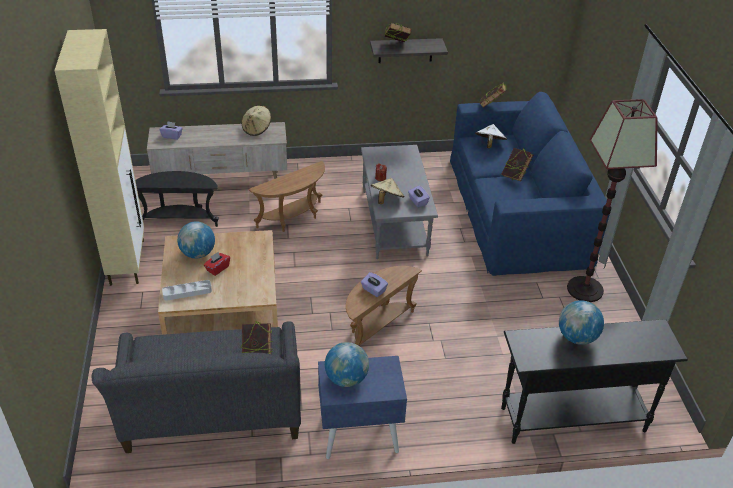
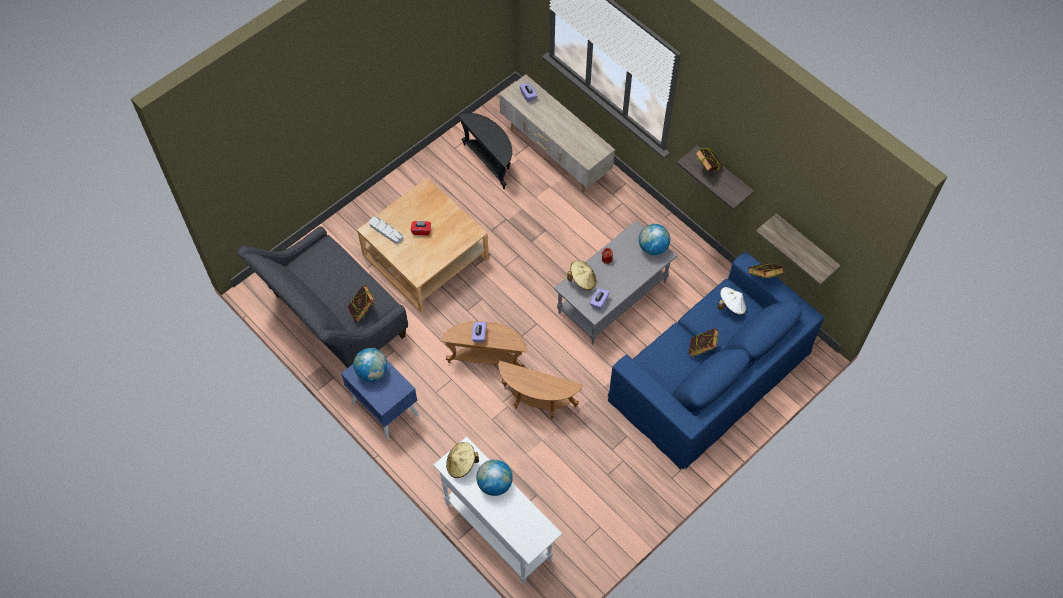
camera: 55 degrees right, 20 degrees up
(127, 261) = (423, 166): beige cabinet -> none
(198, 253) = (426, 209): globe -> globe (653, 247)
(257, 129) = (587, 139): beige hat -> beige hat (461, 464)
(293, 219) = (555, 229): brown side table -> brown side table (537, 403)
(506, 52) = (805, 245): none -> shelf
(572, 419) = (498, 530): black console table -> white console table
(585, 289) = (648, 475): floor lamp -> none

